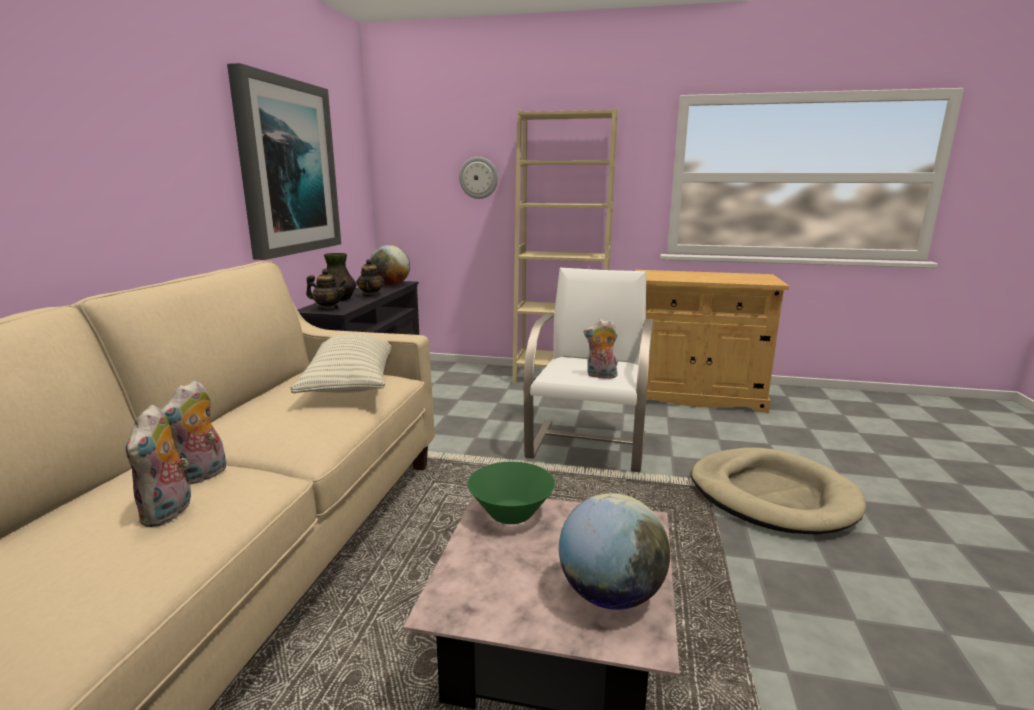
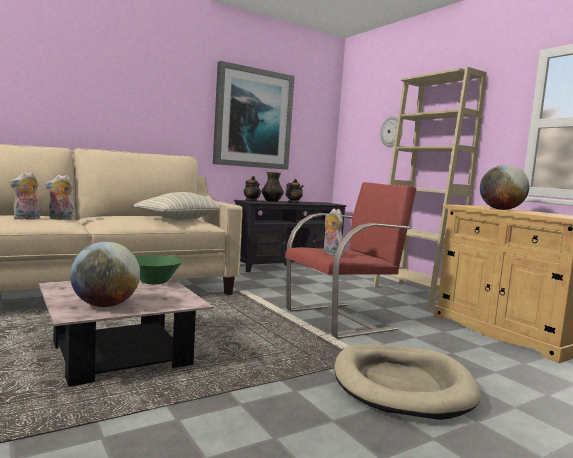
camera: 45 degrees right, 10 degrees down
(391, 285) = (322, 203): globe -> globe (501, 209)
(588, 444) = (341, 319): white armchair -> red armchair

